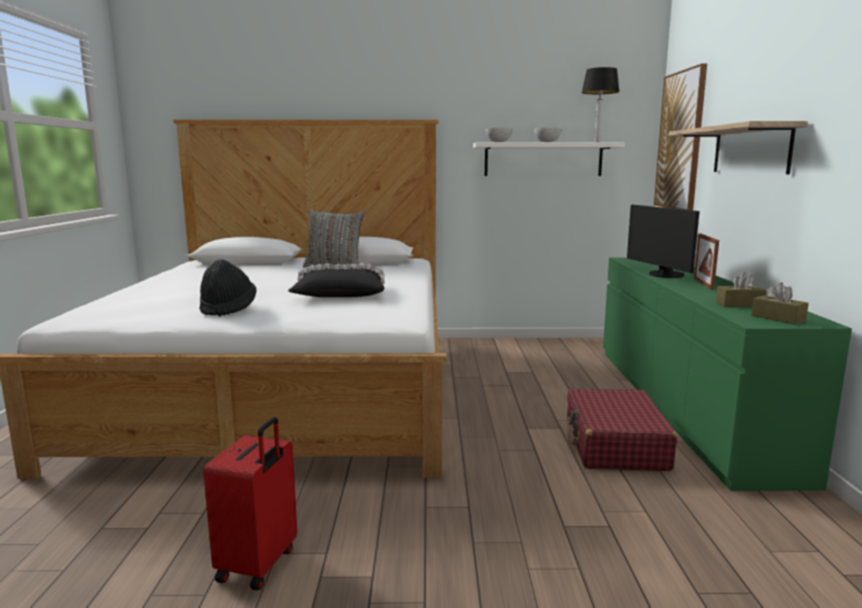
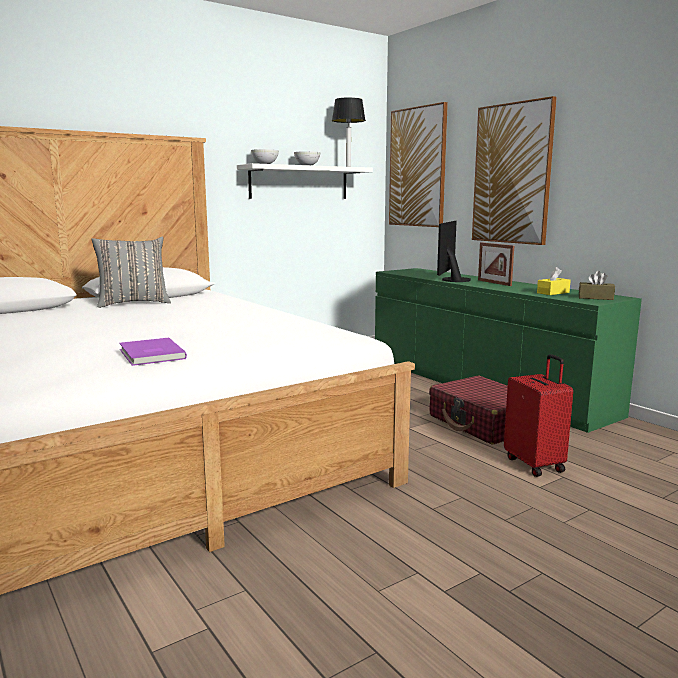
camera: 35 degrees left, 0 degrees up
(228, 309) = (150, 354): black hat -> purple book
(259, 565) = (380, 606): red suitcase -> red suitcase (535, 464)
(340, 293) = (223, 324): black pillow -> none
(663, 275) = (452, 280): monitor -> monitor turned 75 degrees clockwise
(739, 304) = (553, 293): brown tissue box -> yellow tissue box
(750, 150) = (512, 174): shelf -> picture

